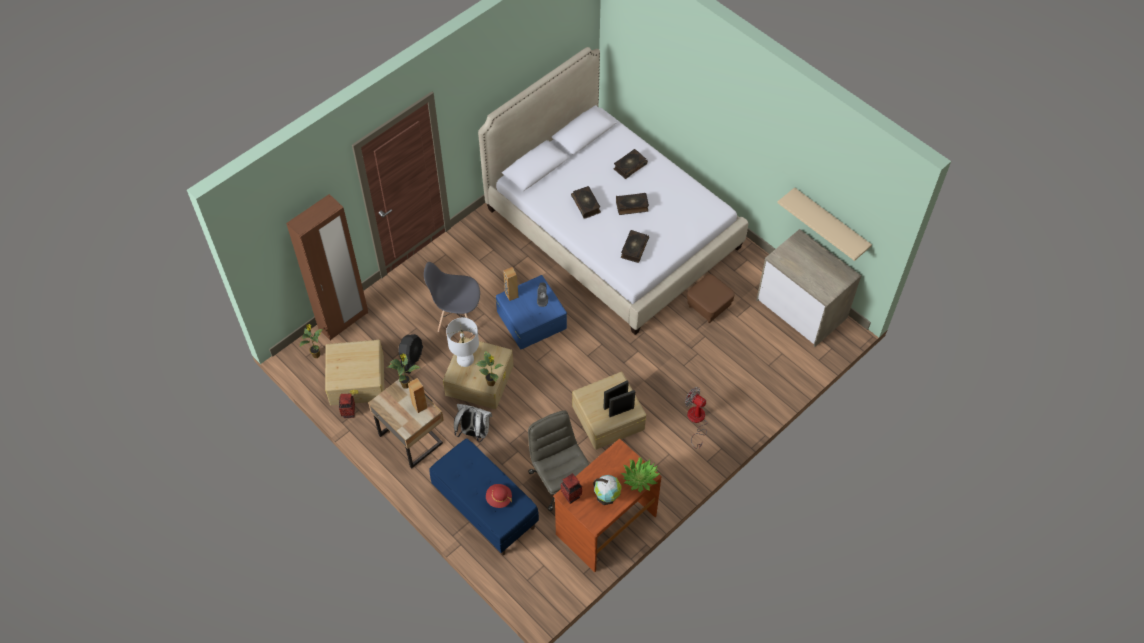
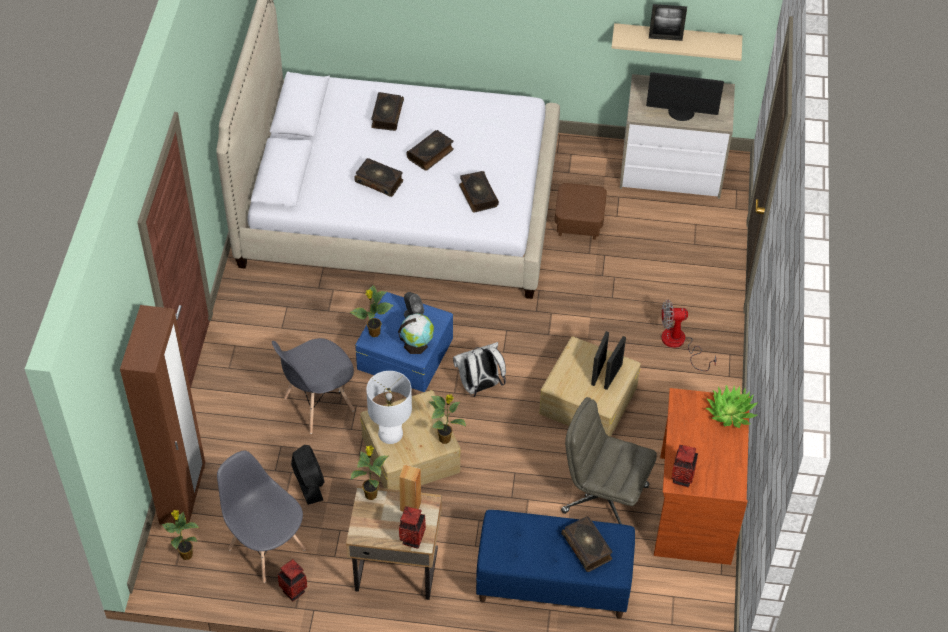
camera: 40 degrees left, 5 degrees down
(357, 379) = (266, 548): beige storage box -> grey chair
(403, 425) = (412, 540): none -> vase
(474, 432) = (460, 513): white backpack -> white backpack (479, 387)
(499, 498) = (587, 547): red hat -> book
(511, 295) = (374, 333): brown speaker -> potted plant
(607, 496) = (717, 453): globe -> globe (417, 344)
(805, 273) = (681, 113): none -> monitor
(817, 216) = (665, 38): none -> picture frame

